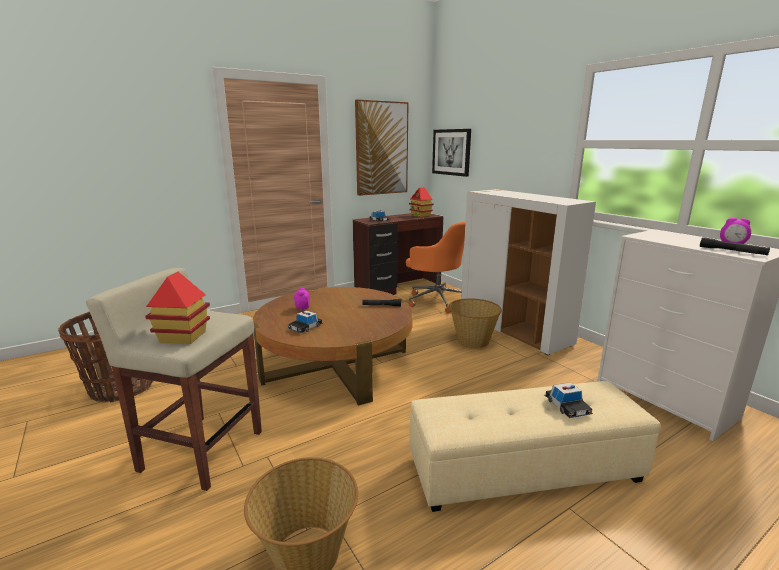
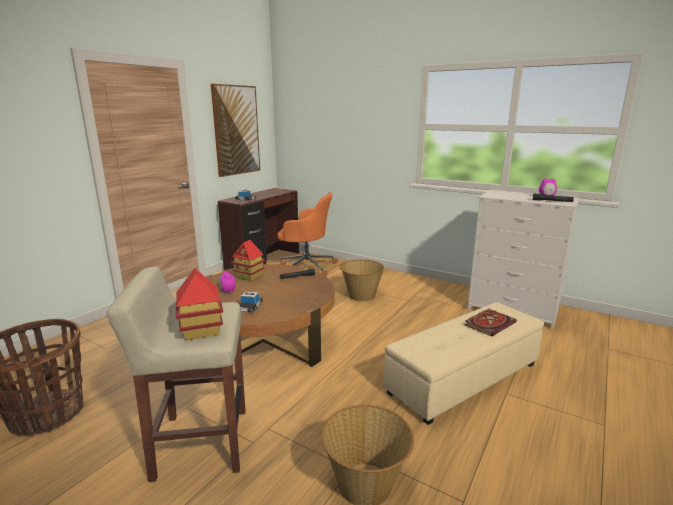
camera: 25 degrees left, 0 degrees up
(421, 216) = (277, 192): toy house -> toy house (249, 276)
(451, 152) = (299, 132): picture -> none
(514, 330) = (385, 281): white cabinet -> none
(567, 406) = (489, 323): toy car -> book

